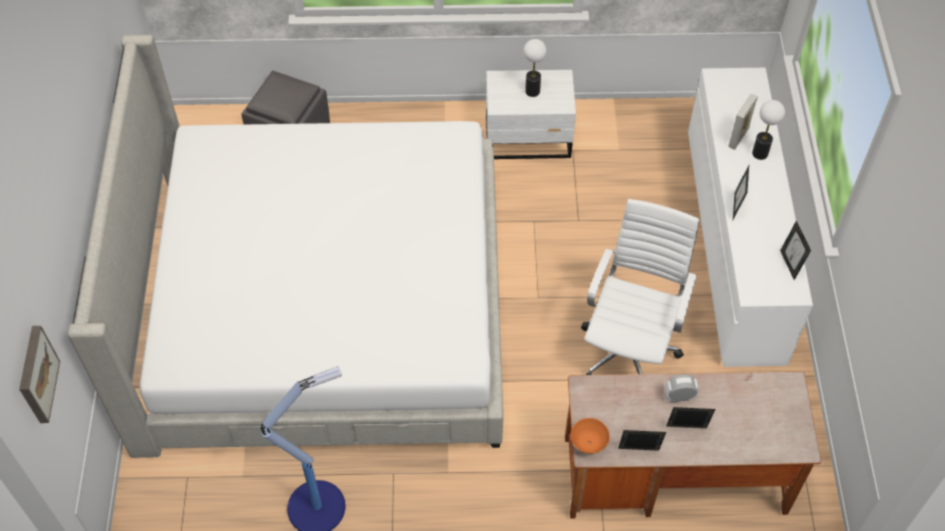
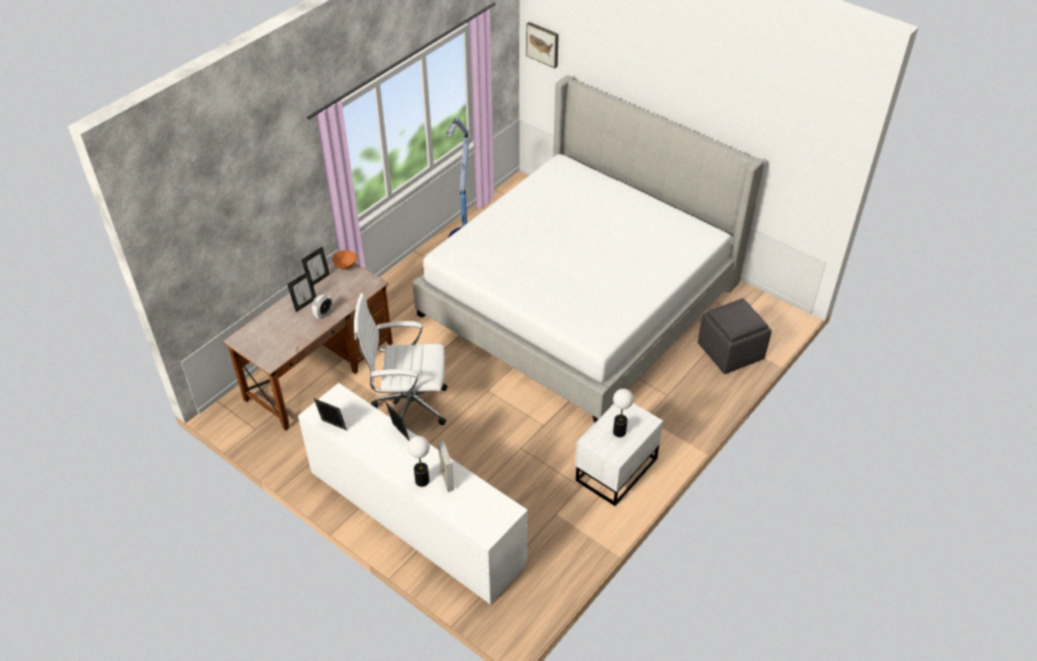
camera: 130 degrees right, 10 degrees down
(629, 350) = (407, 406): white office chair -> white office chair turned 120 degrees clockwise

